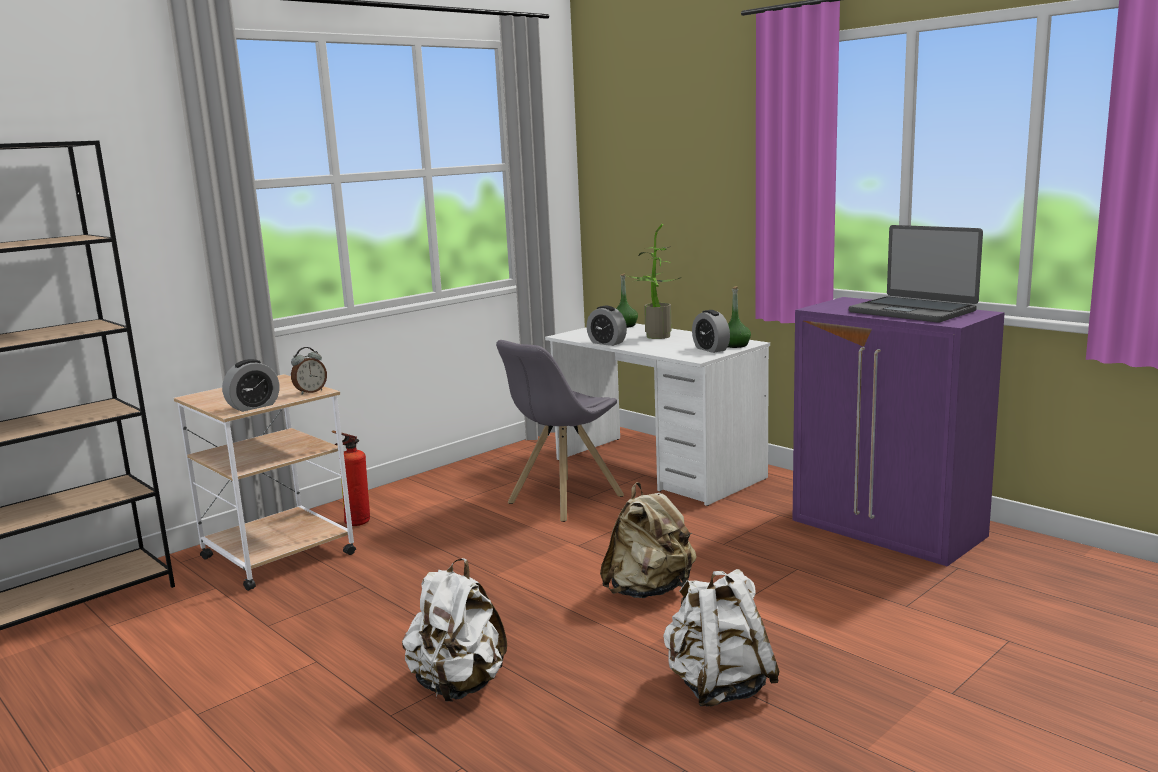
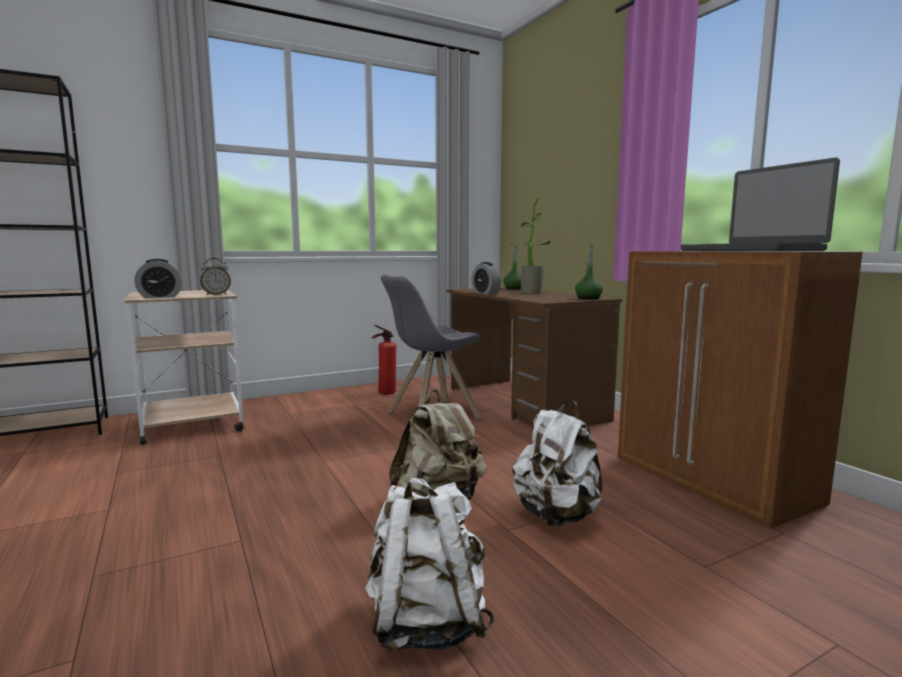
camera: 15 degrees right, 5 degrees down
(354, 524) = (267, 411): fire extinguisher -> fire extinguisher (384, 393)
(459, 686) = (183, 559): white backpack -> white backpack (557, 516)
(657, 469) = (523, 404): white desk -> brown desk
(710, 349) = (564, 298): alarm clock -> none
(888, 528) = (713, 479): purple cabinet -> brown cabinet

